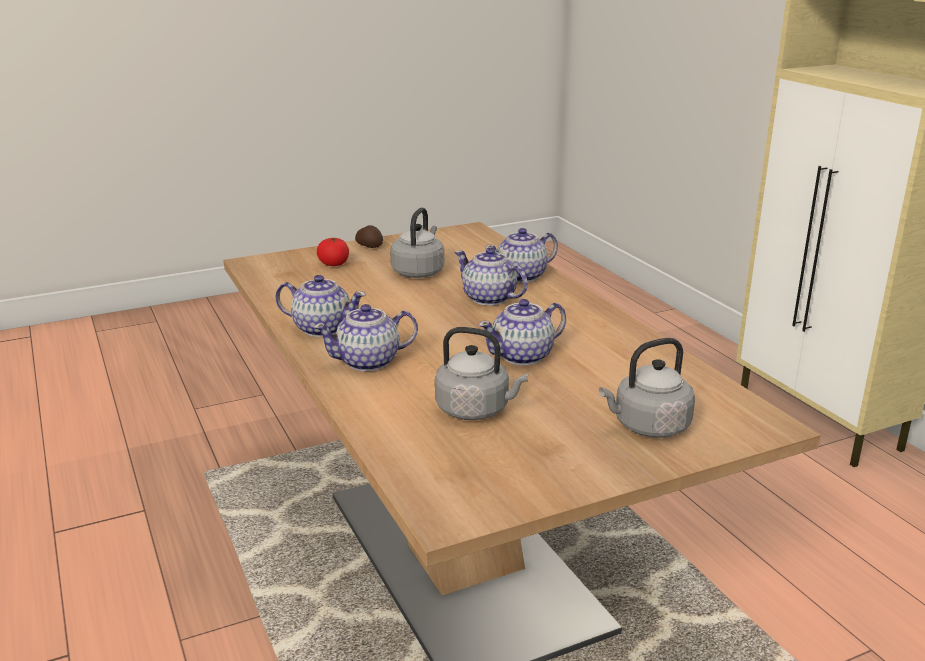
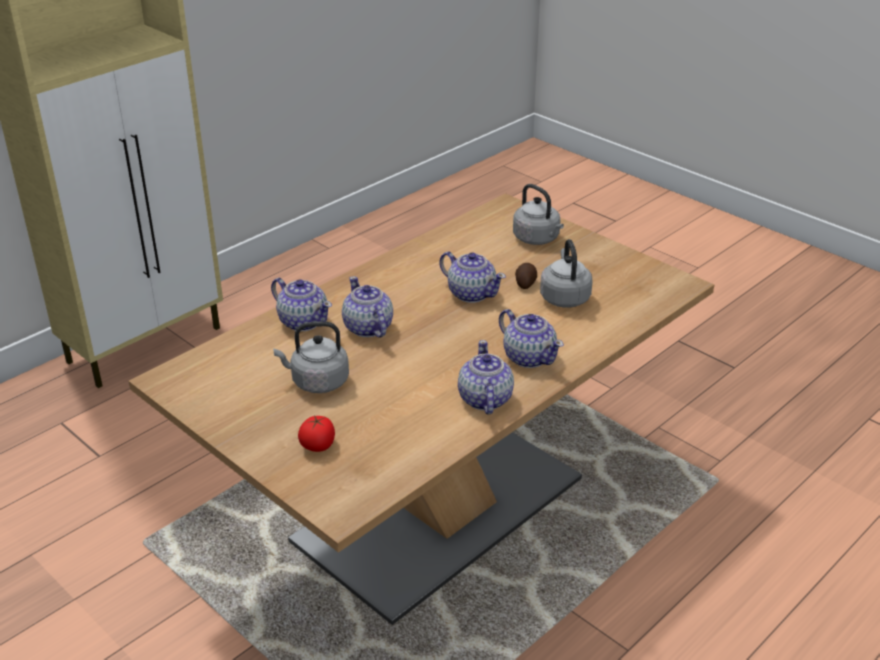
camera: 110 degrees left, 10 degrees up
(369, 246) = (246, 437): potato -> potato (525, 283)
(489, 299) = (367, 328): teapot -> teapot turned 135 degrees clockwise

